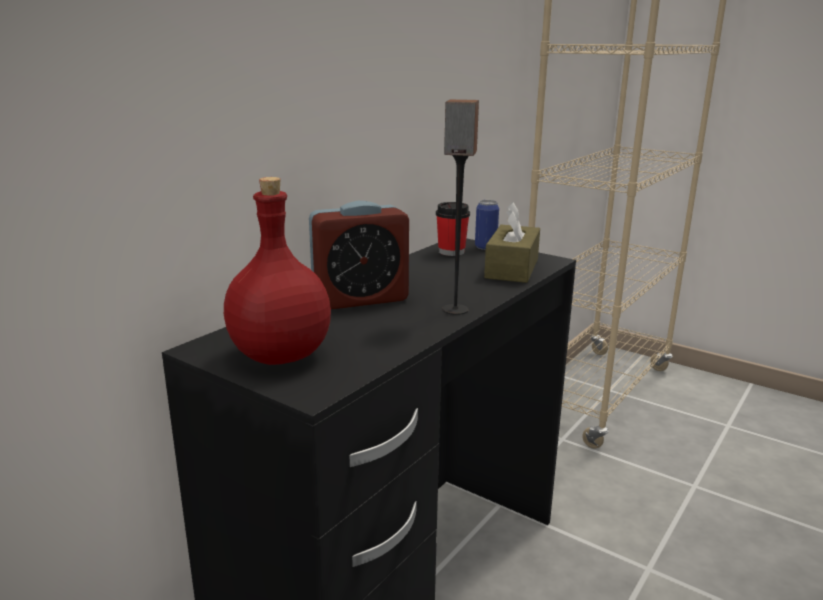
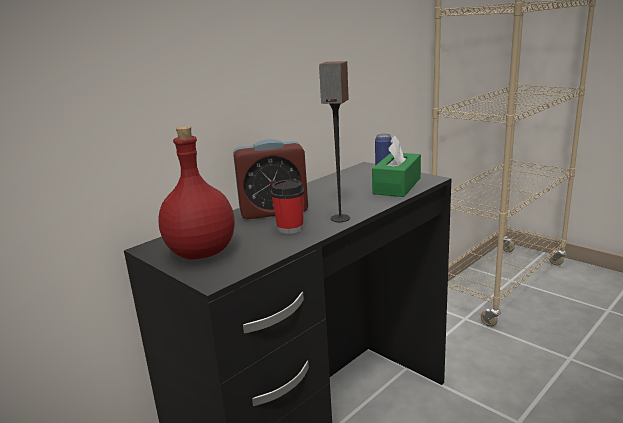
camera: 10 degrees right, 0 degrees up
(451, 252) = (356, 174): cup -> cup (290, 228)
(512, 268) = (397, 186): brown tissue box -> green tissue box

